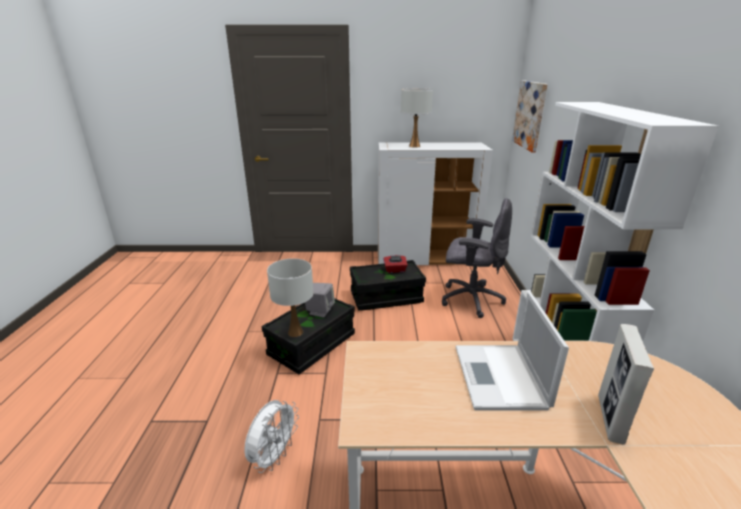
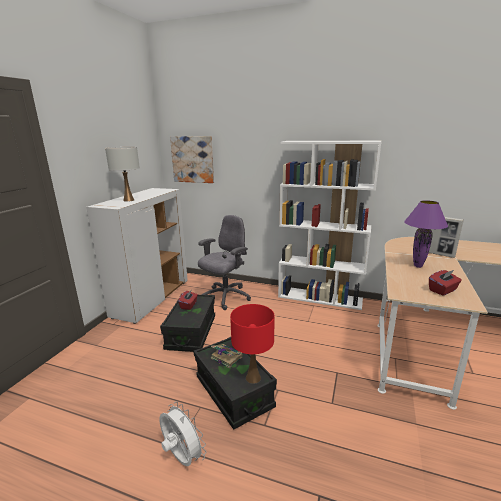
camera: 70 degrees left, 5 degrees down
(274, 456) = (369, 438): white fan -> white fan (181, 457)
(295, 332) = (253, 377): white table lamp -> red table lamp
(320, 311) = (226, 357): grey speaker -> book
(402, 399) = (443, 290): none -> red tissue box
(500, 378) = (418, 266): laptop -> purple table lamp

